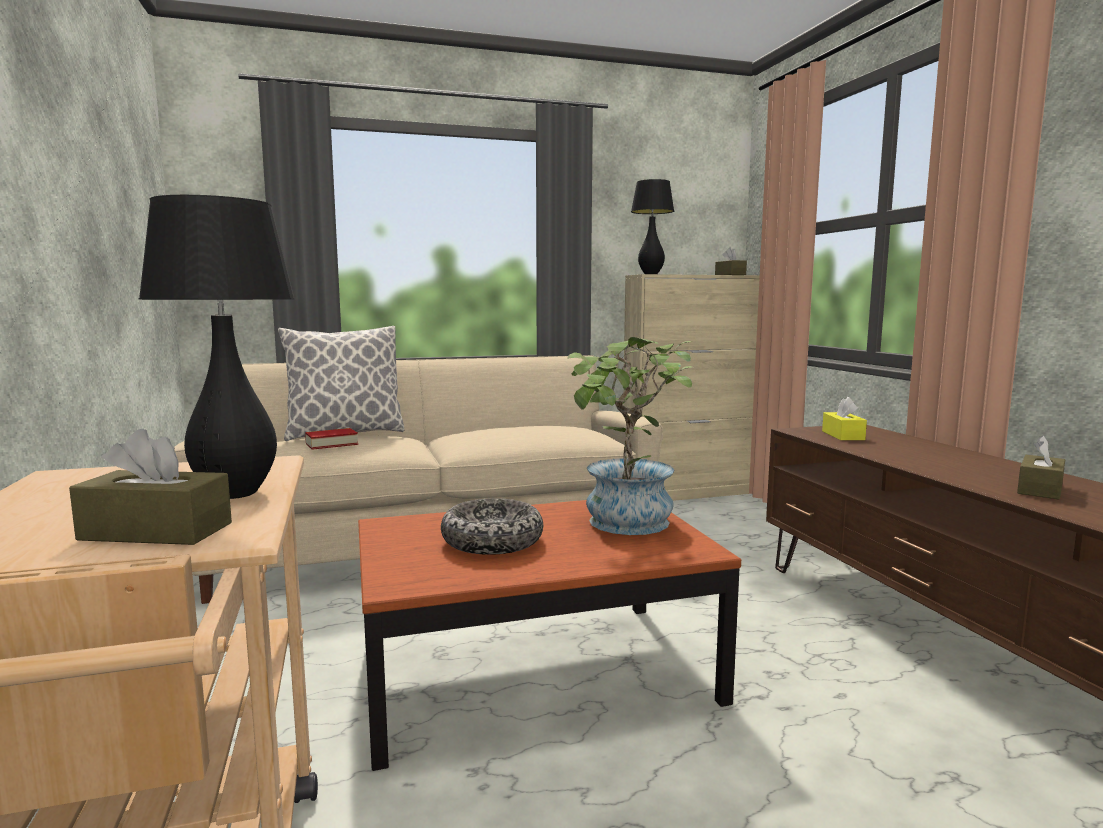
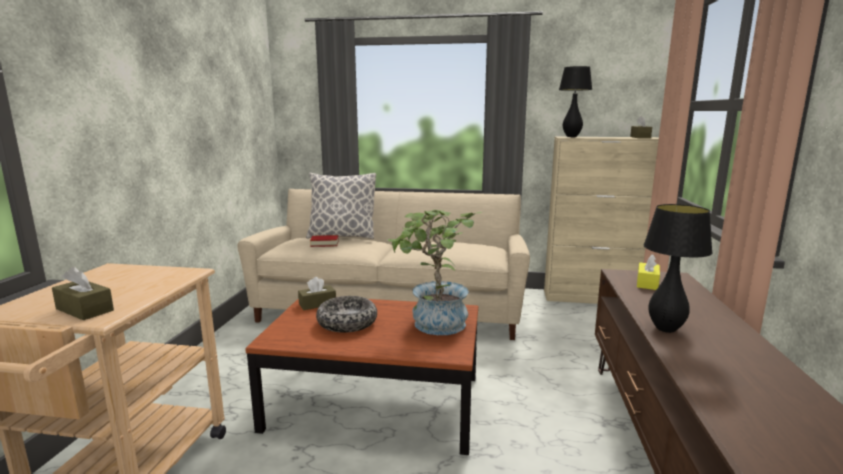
camera: 25 degrees right, 5 degrees up
(235, 494) = (144, 292): black table lamp -> black table lamp (665, 329)
(1040, 489) = (719, 362): brown tissue box -> brown tissue box (317, 304)

